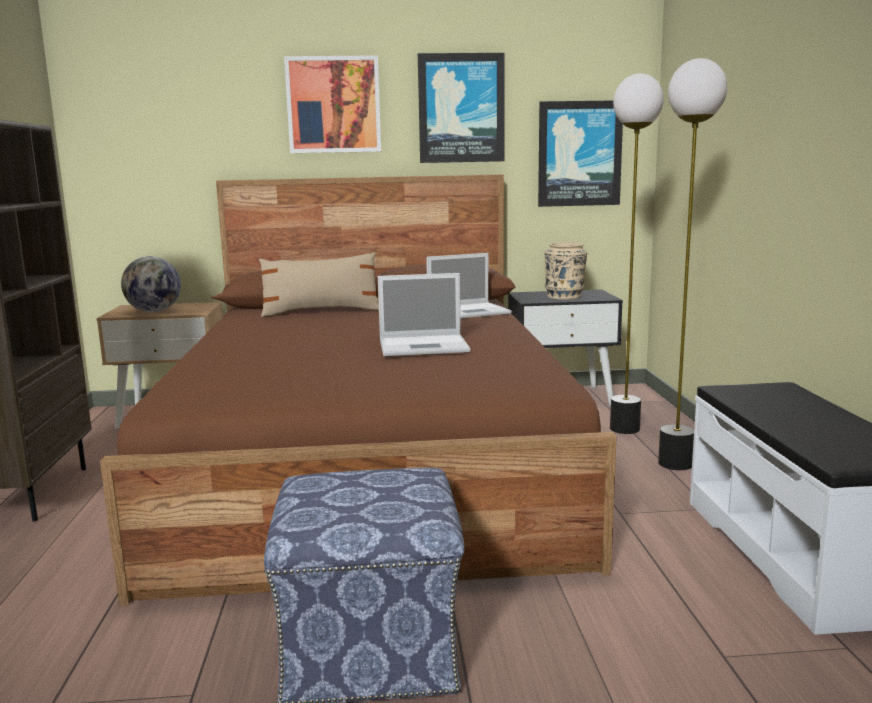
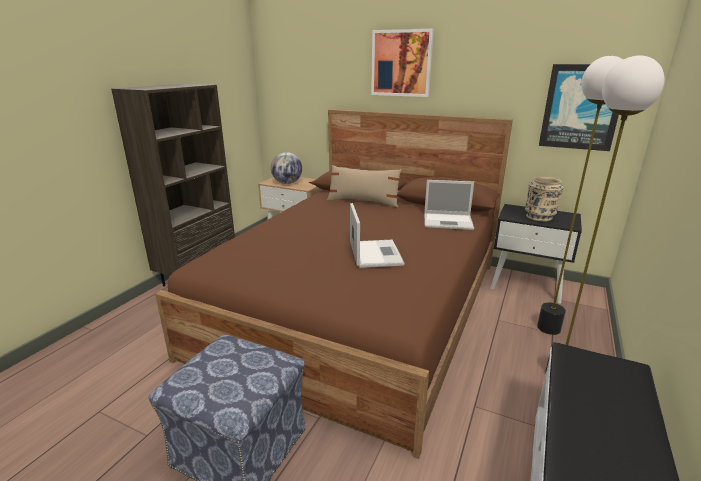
camera: 30 degrees right, 10 degrees up
(425, 346) = (375, 253): laptop -> laptop turned 120 degrees counterclockwise
(461, 108) = (489, 68): picture -> none

